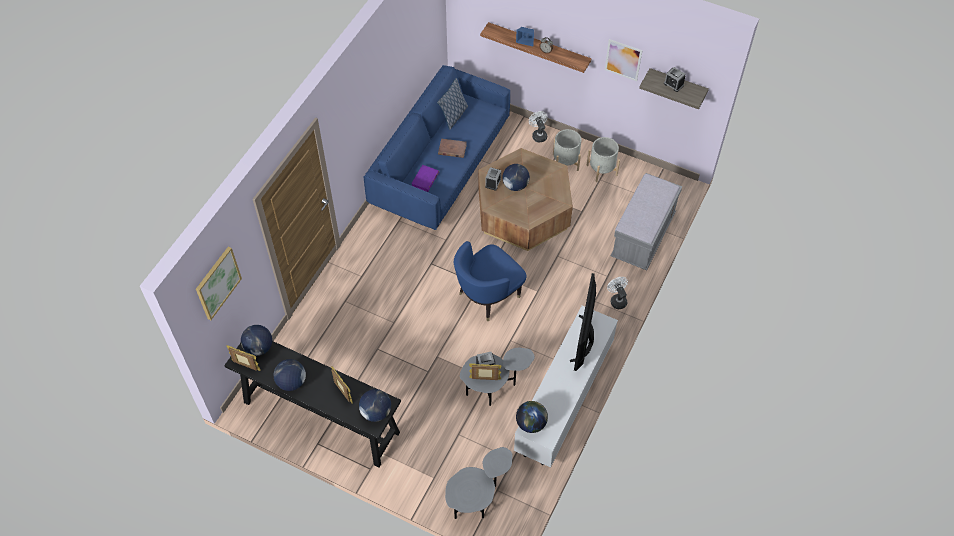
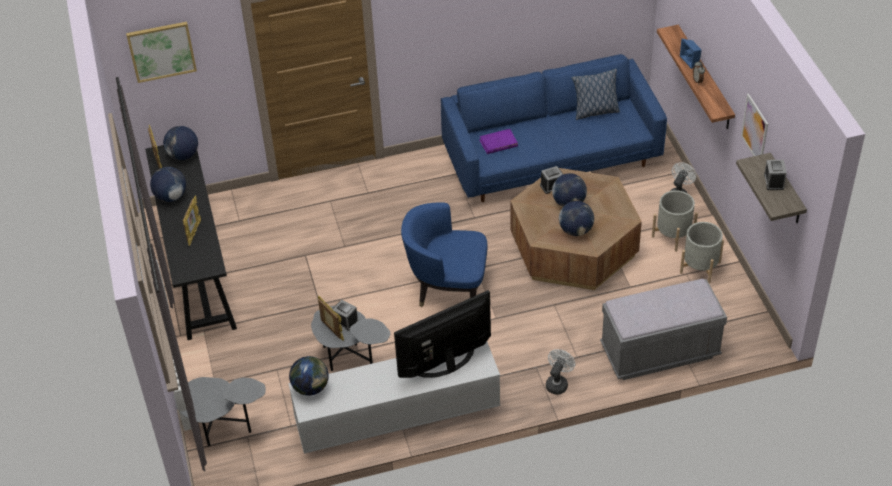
camera: 50 degrees right, 10 degrees down
(376, 412) = (196, 266): globe -> globe (576, 230)
(452, 149) = (555, 136): brown book -> none

